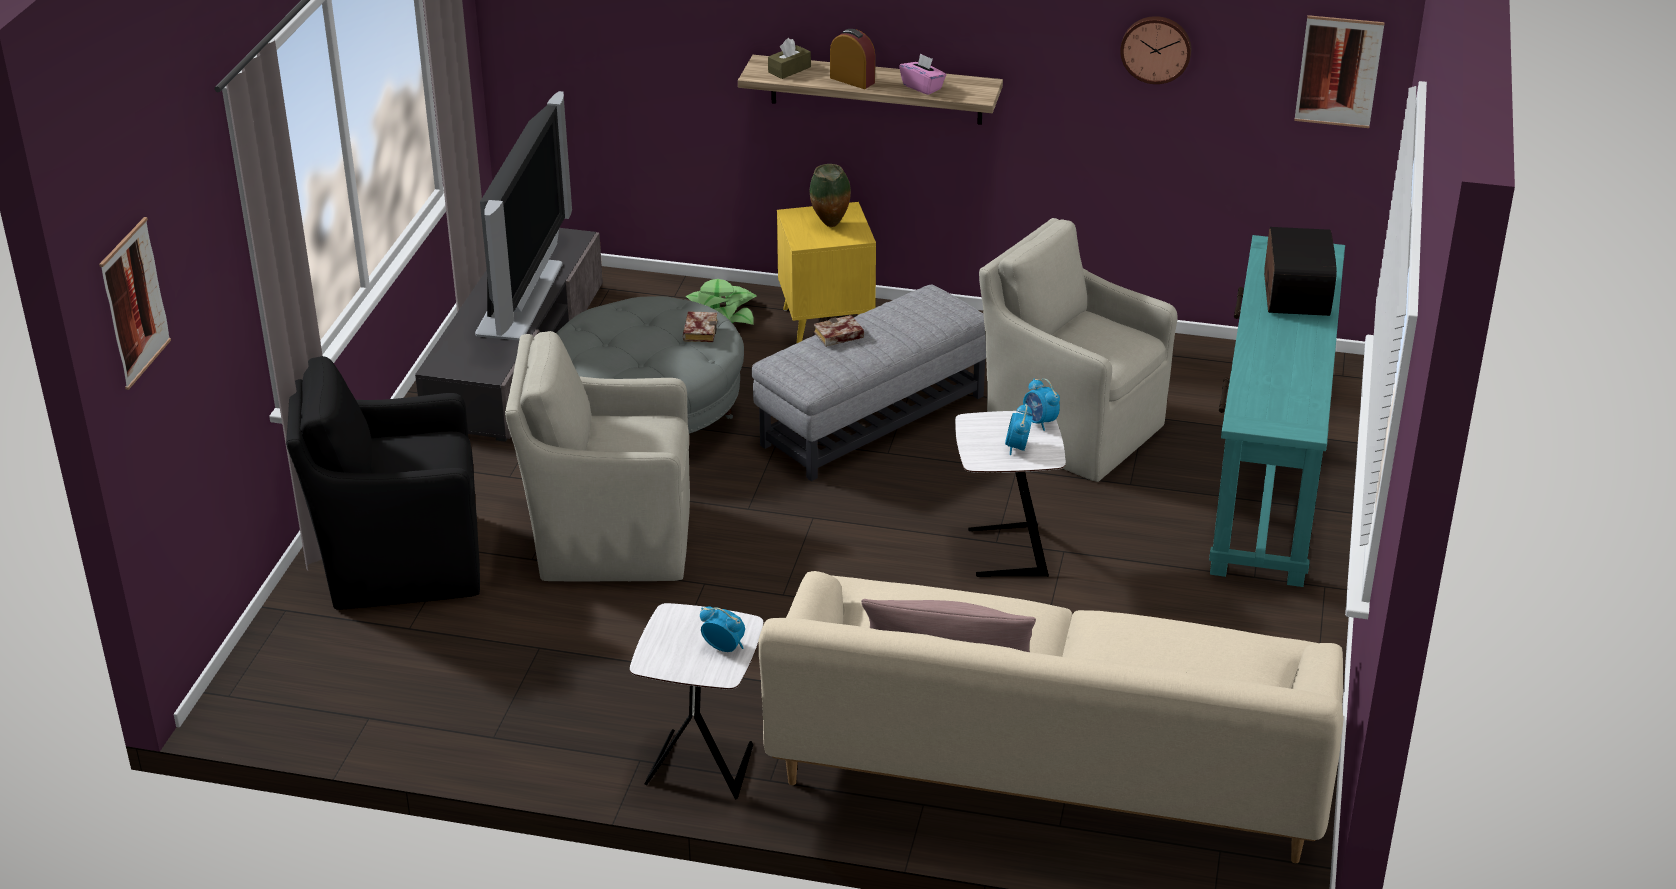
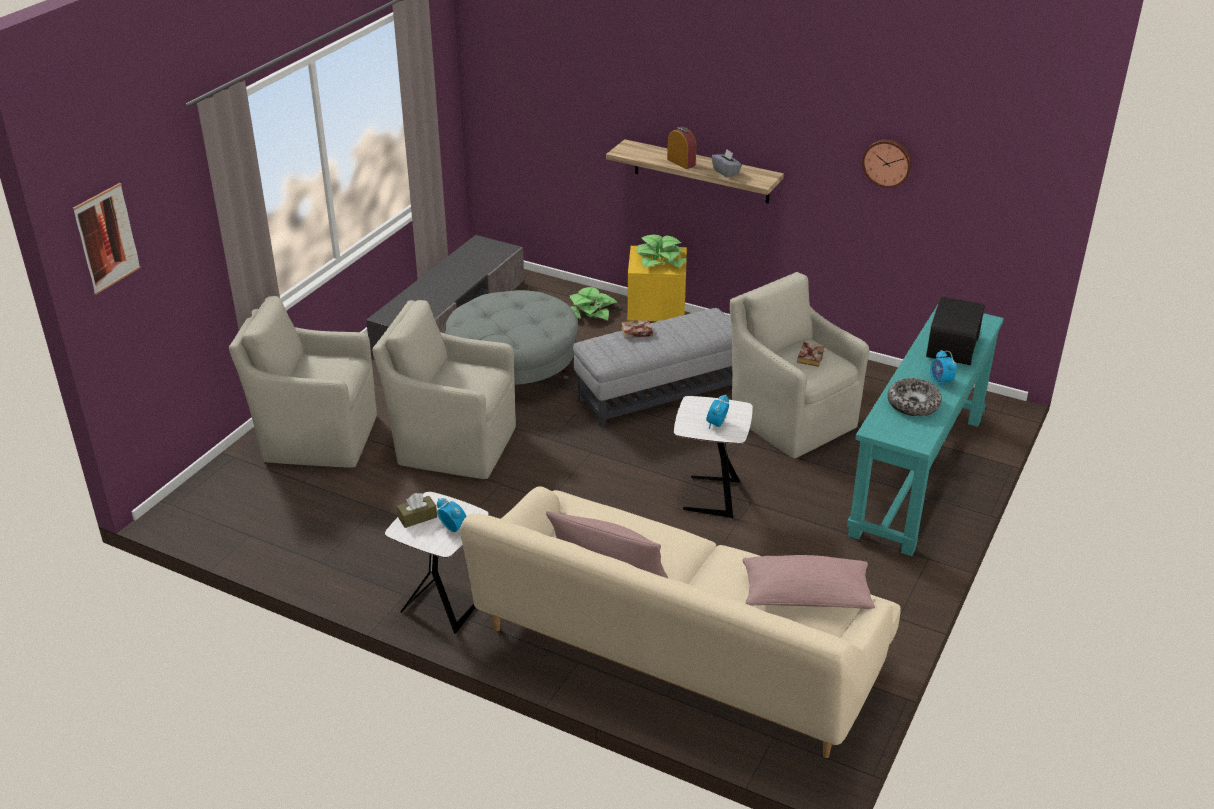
camera: 15 degrees right, 0 degrees up
(398, 562) = (316, 438): black armchair -> beige armchair
(523, 298) = (455, 282): television -> none
(699, 330) = (549, 316): book -> book (809, 356)
(789, 69) = (643, 151): brown tissue box -> brown tissue box (417, 517)
(830, 226) = (660, 260): vase -> potted plant
(922, 87) = (726, 172): pink tissue box -> grey tissue box
(1039, 422) = (740, 409): alarm clock -> alarm clock (940, 381)
(1223, 657) = (805, 597): none -> pink pillow
(1278, 379) = (913, 404): none -> bowl
(1338, 71) = (1015, 193): picture -> none

